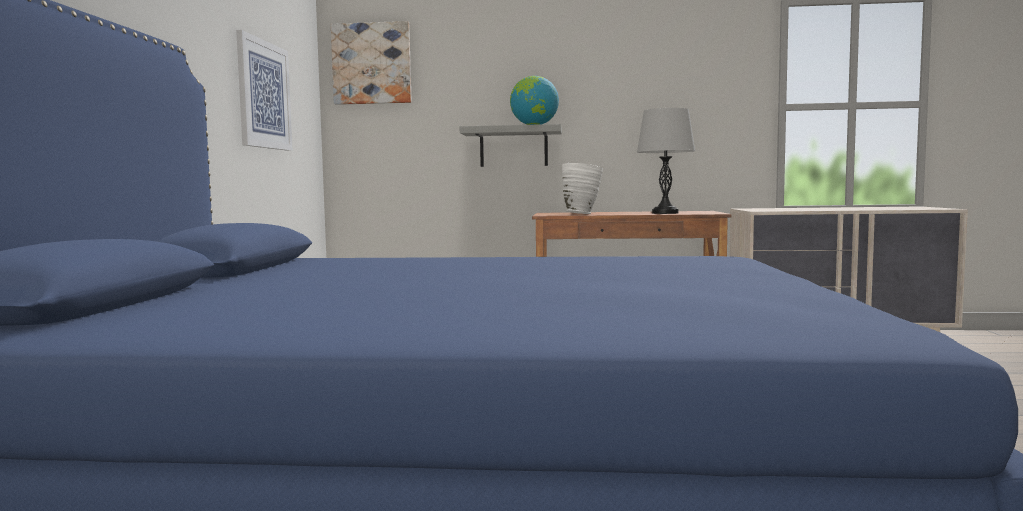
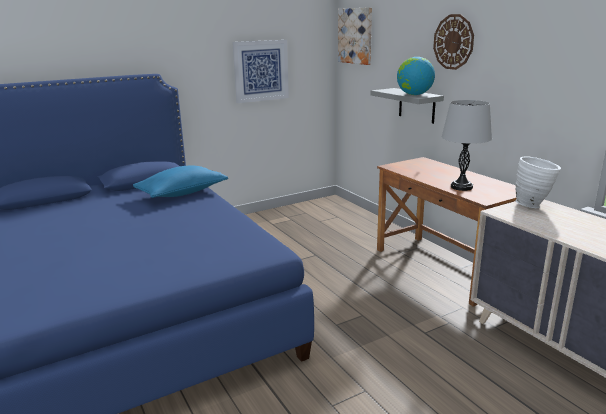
camera: 55 degrees right, 15 degrees up
(376, 261) = (182, 193): none -> blue pillow
(569, 61) = (453, 42): none -> wall clock
(582, 214) = (415, 171): white vase -> white vase (533, 205)

